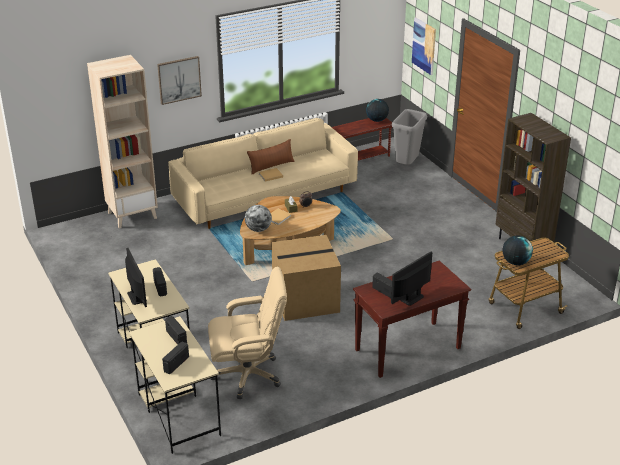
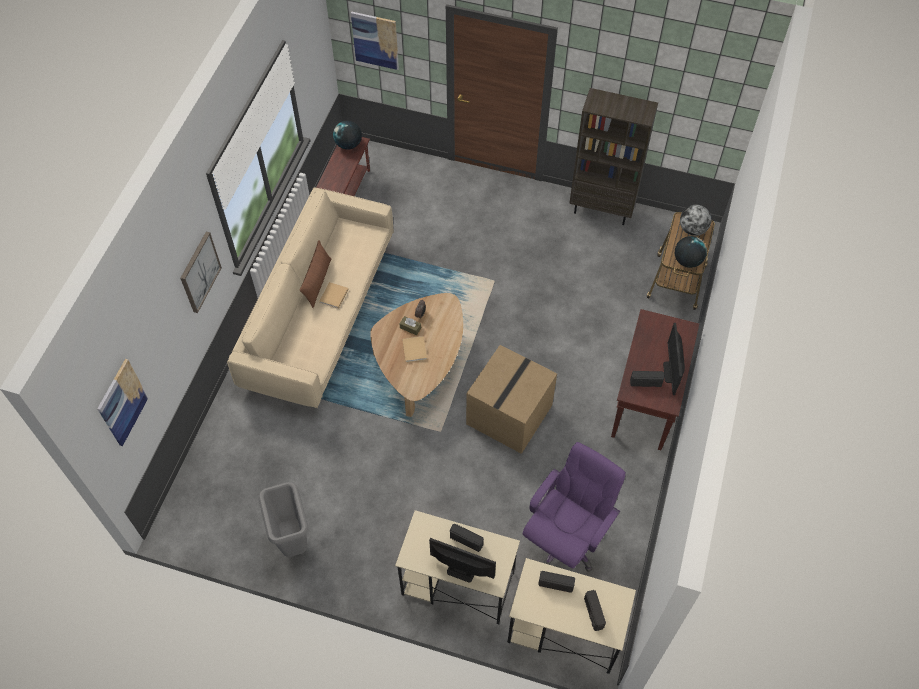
camera: 45 degrees left, 25 degrees up
(63, 96) = (122, 402): none -> picture
(132, 215) = (221, 441): beige bookcase -> none
(248, 375) = (565, 539): beige office chair -> purple office chair
(258, 229) = (416, 379): globe -> globe (692, 229)
(406, 165) = (398, 172): grey trash can -> grey trash can (292, 541)

